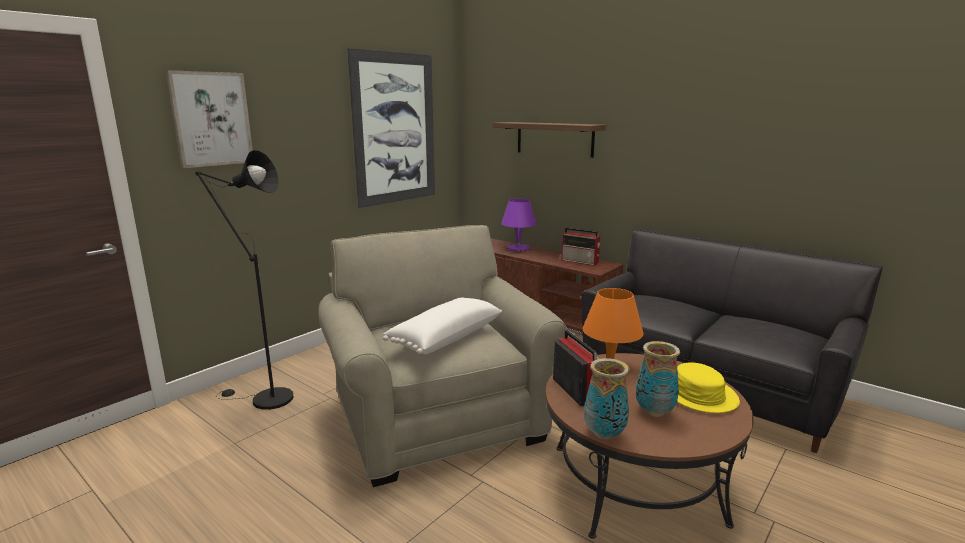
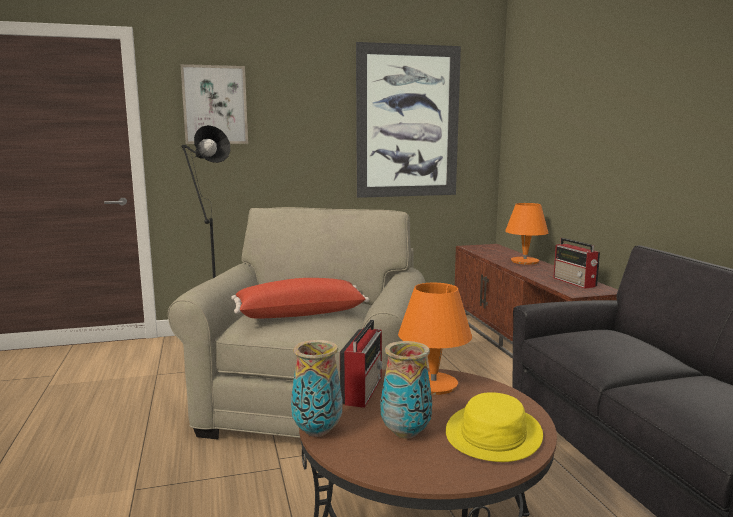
camera: 35 degrees right, 5 degrees down
(444, 338) = (299, 313): white pillow -> red pillow
(518, 248) = (525, 261): purple table lamp -> orange table lamp
(554, 139) = (573, 131): shelf -> none

